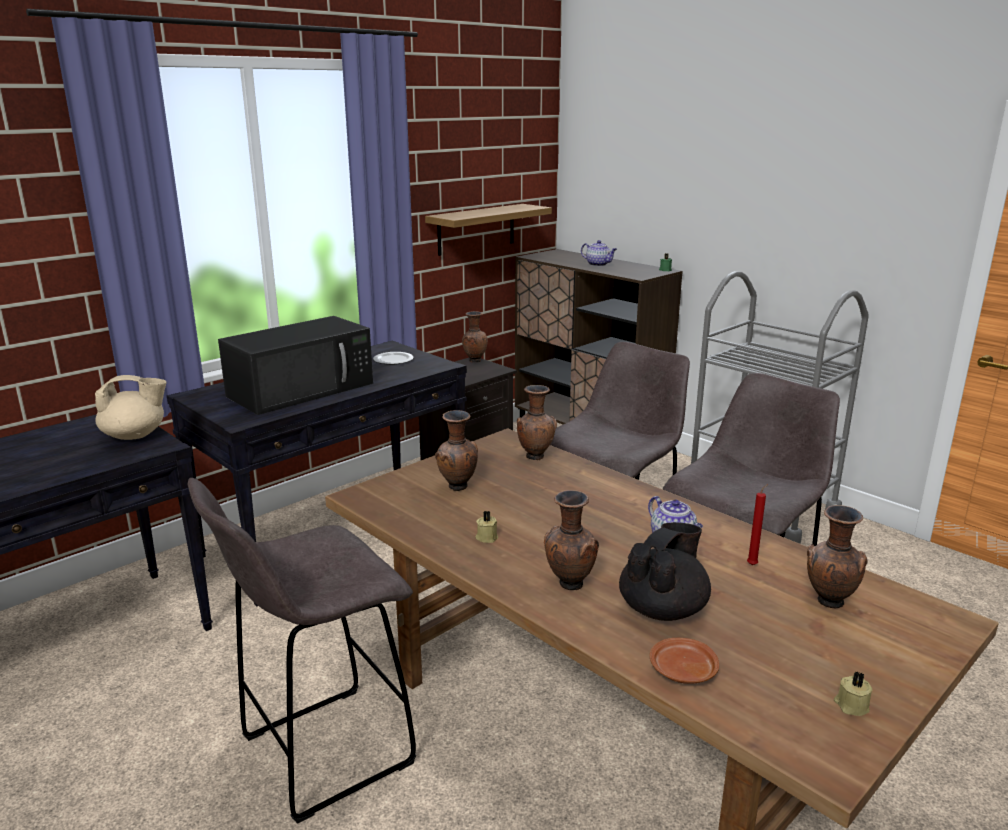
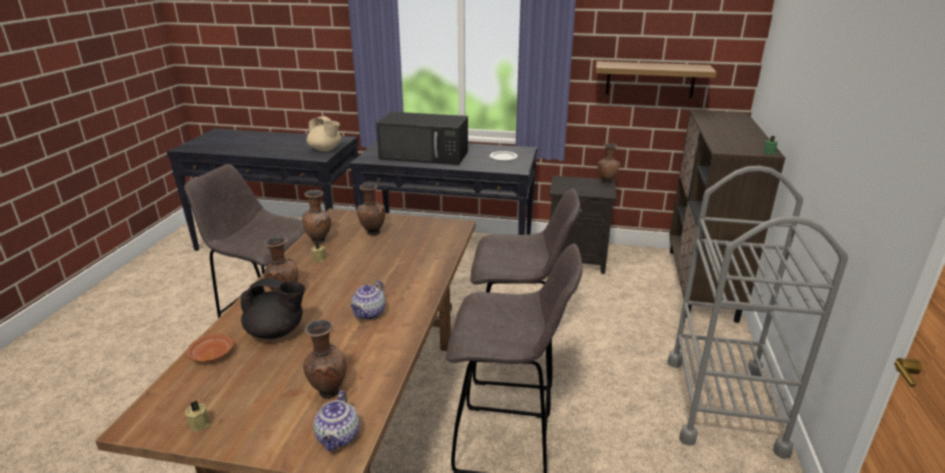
camera: 55 degrees right, 5 degrees up
(535, 456) = (442, 240): brown vase -> brown vase (319, 241)
(598, 264) = (729, 132): teapot -> teapot (338, 438)
(753, 564) = (360, 350): red candle -> none

